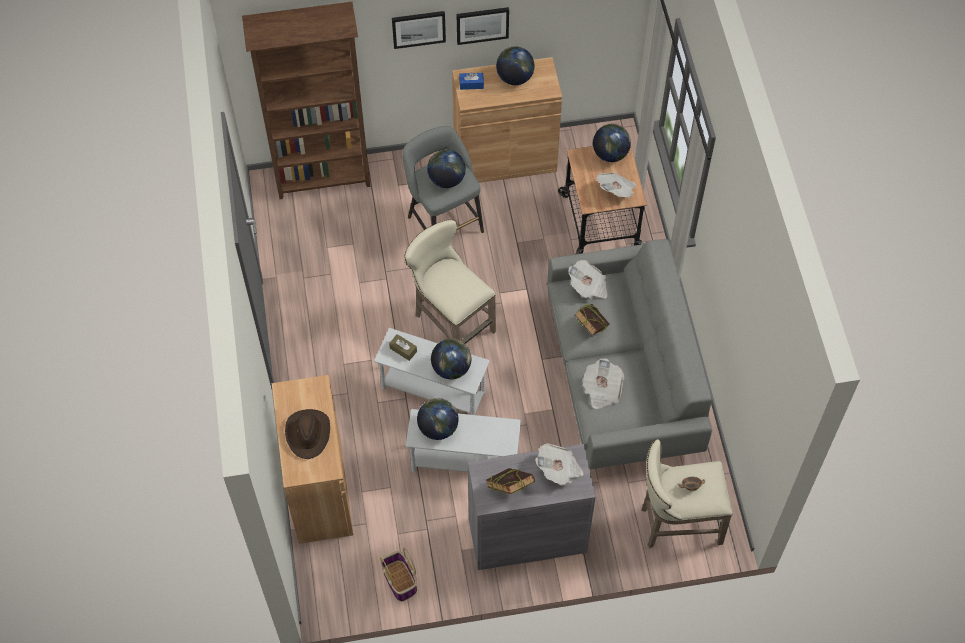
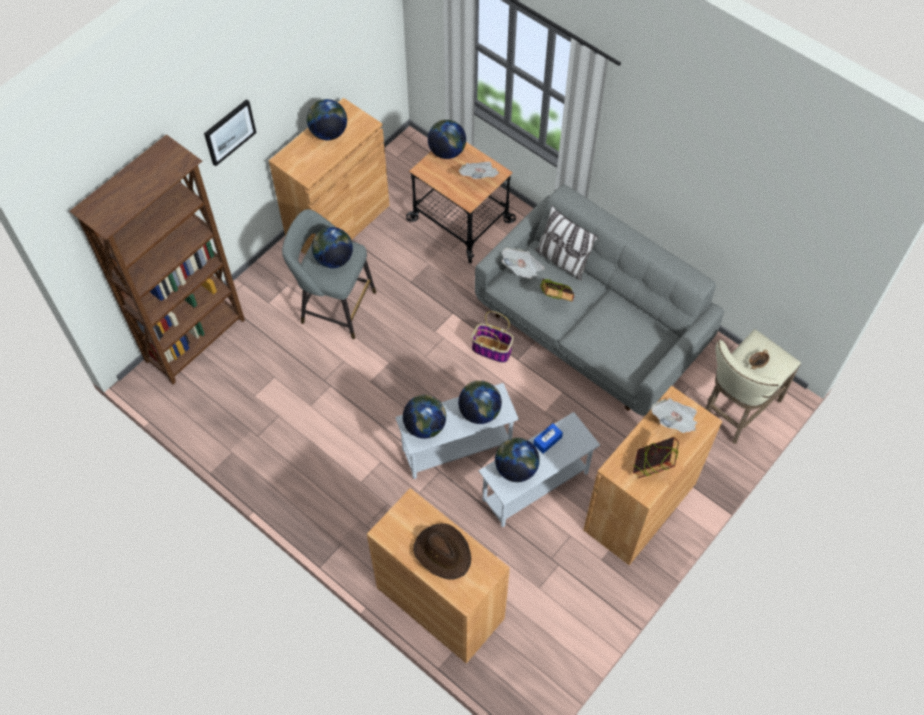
camera: 40 degrees left, 0 degrees up
(400, 581) = (578, 625): basket -> basket (492, 349)
(403, 350) = (425, 426): brown tissue box -> globe
(450, 322) = (417, 382): beige stool -> none
(471, 84) = (296, 161): blue tissue box -> blue tissue box (547, 441)
(482, 24) = (280, 96): picture -> none
(527, 536) = (639, 507): grey cabinet -> brown cabinet
(601, 390) = (610, 342): newspaper -> none
(627, 302) = (562, 261): none -> pillow

